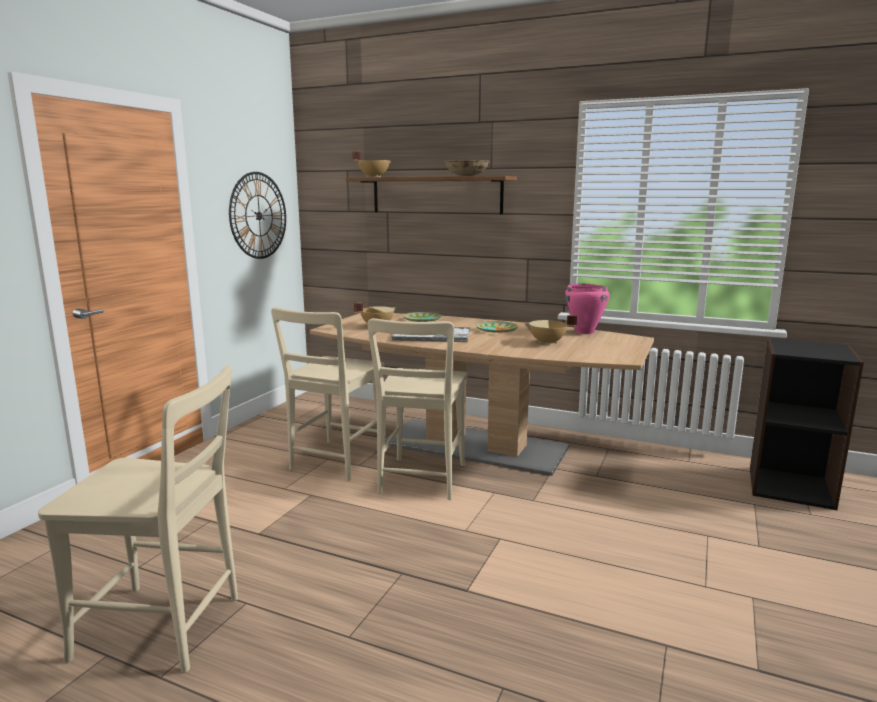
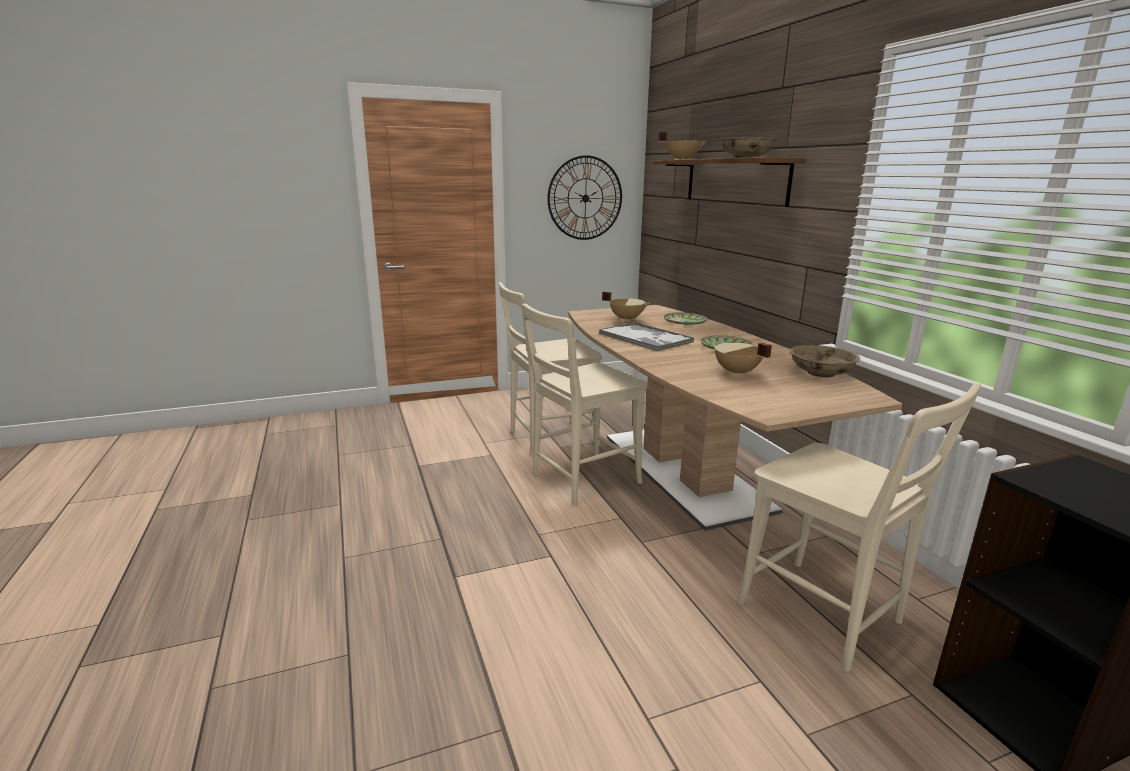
camera: 45 degrees right, 5 degrees up
(167, 628) = (291, 496): beige chair -> beige chair (827, 617)
(584, 332) = (821, 373): pink cooking pot -> beige bowl

